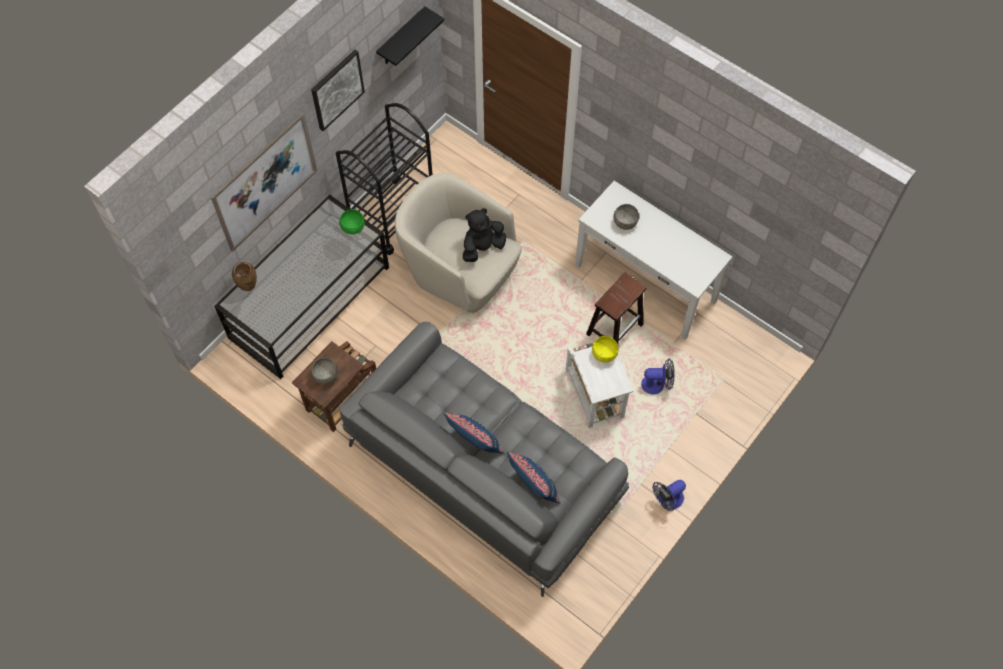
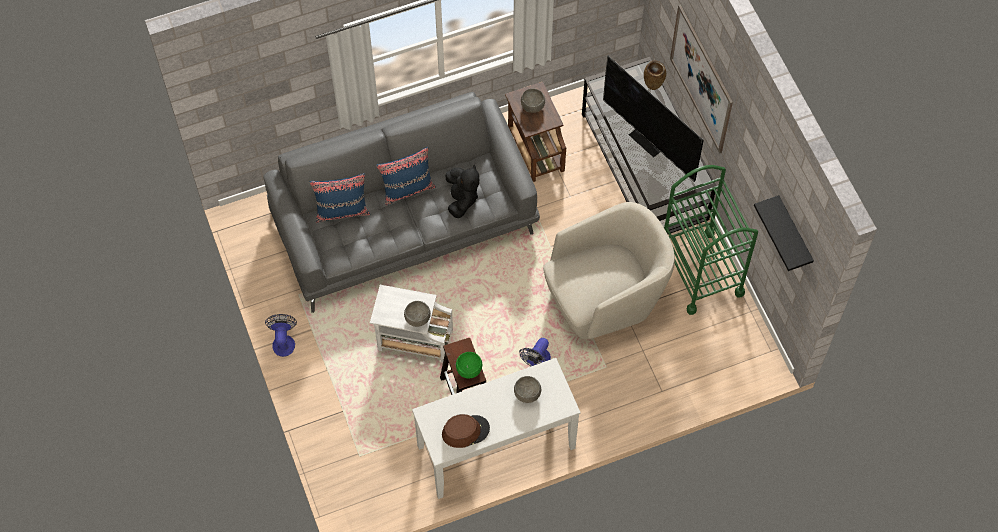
camera: 120 degrees right, 0 degrees up
(311, 265) = (648, 140): none -> television
(337, 89) = (752, 147): picture -> none
(353, 228) = (668, 188): green bowl -> green bowl (468, 369)
(392, 215) = (700, 271): black cart -> green cart
(482, 247) = (590, 287): black plush toy -> black plush toy (462, 199)
(603, 354) = (417, 318): yellow bowl -> grey bowl
(657, 384) = (390, 395): fan -> fan (537, 362)
(688, 249) = (465, 431): none -> brown hat

